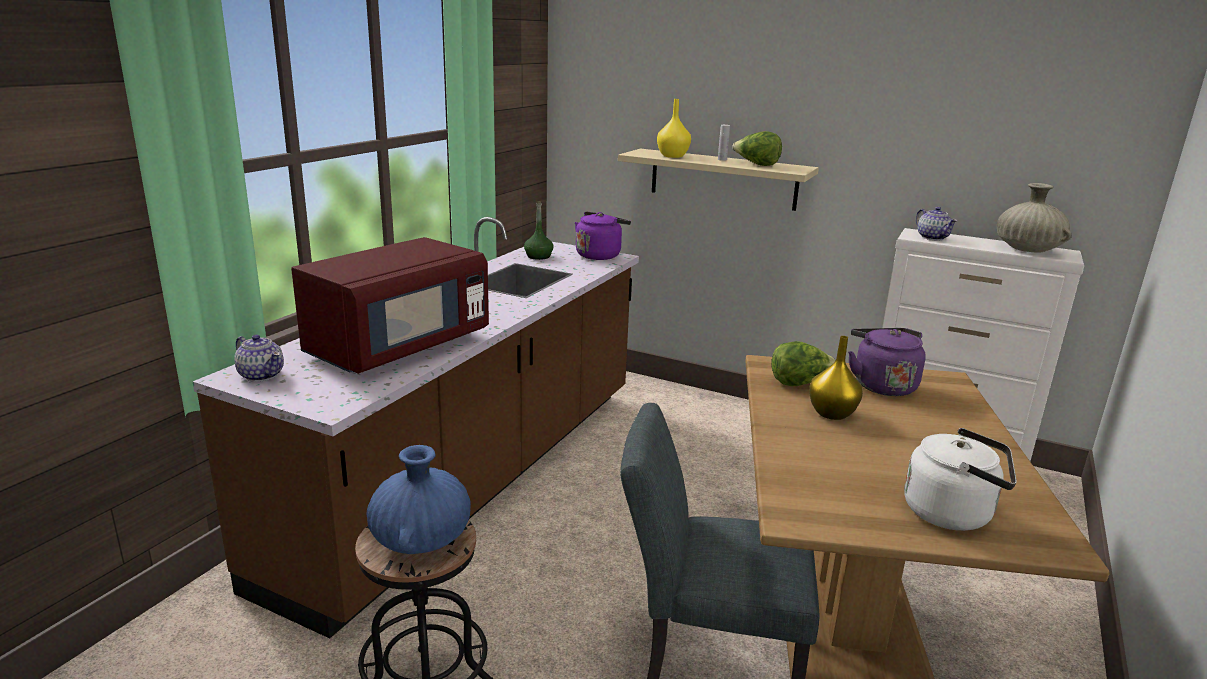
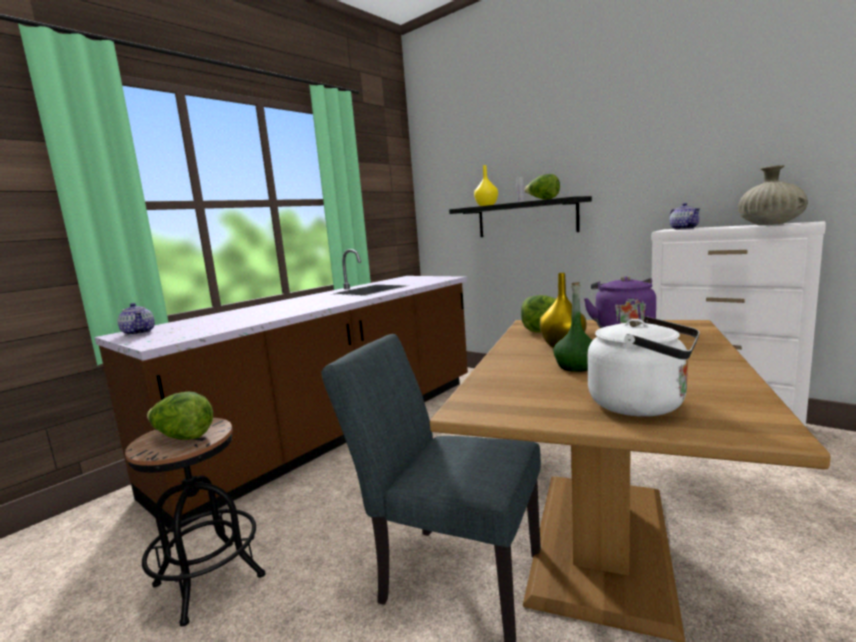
camera: 15 degrees right, 10 degrees down
(398, 347) = (245, 318): red microwave -> none
(421, 540) = (183, 437): blue vase -> lettuce
(538, 256) = (395, 281): green bottle -> green bottle (576, 366)
(600, 255) = (438, 278): purple kettle -> none
(723, 179) = (526, 218): beige shelf -> black shelf

